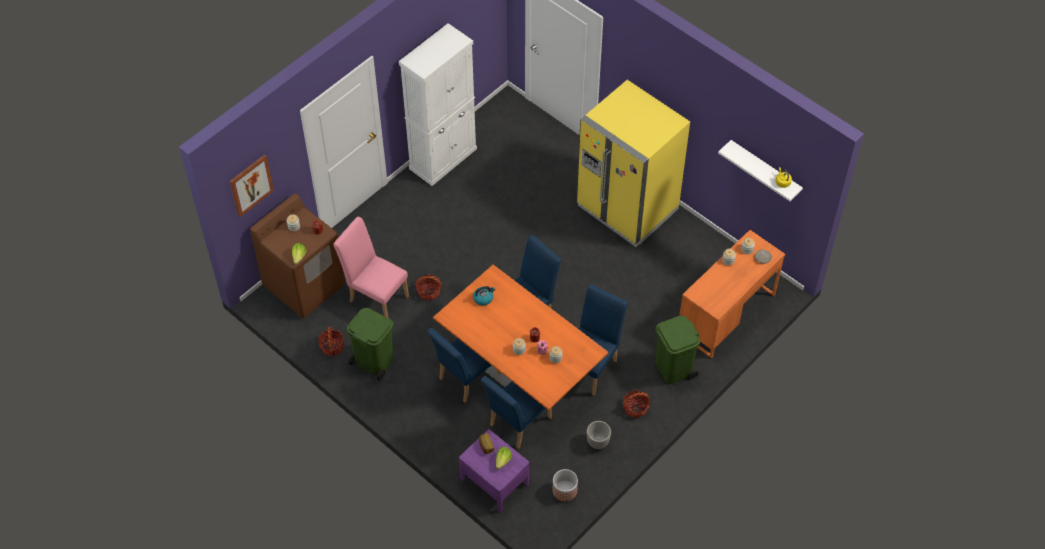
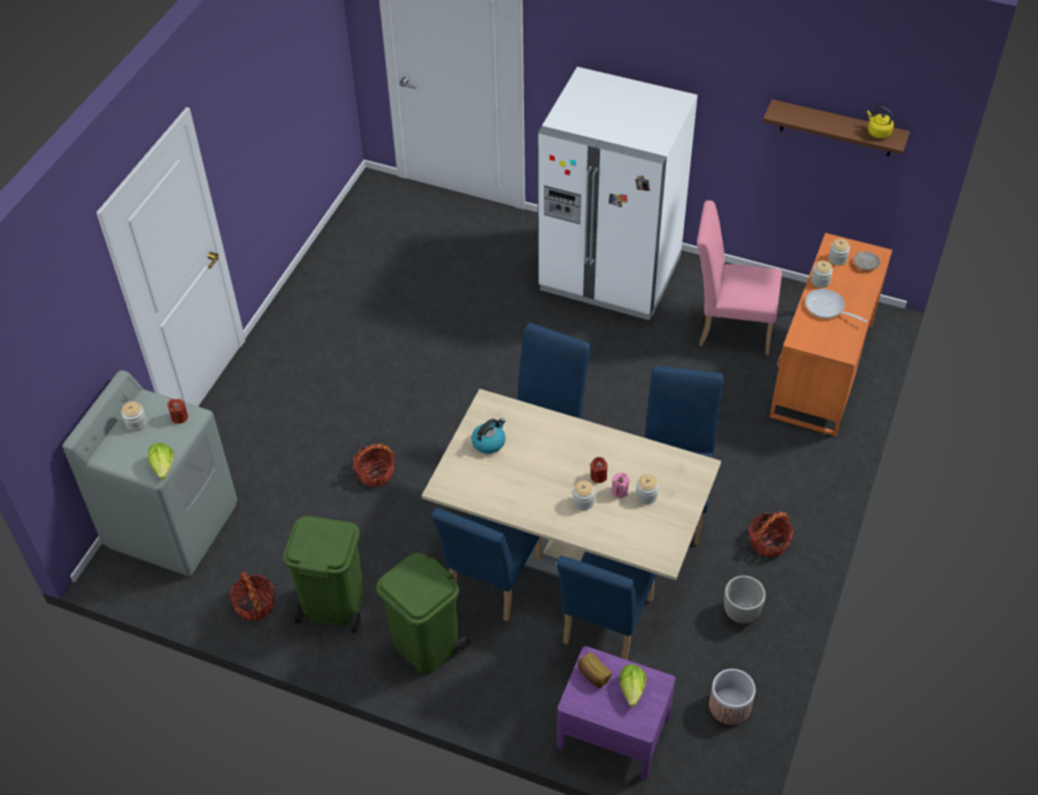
camera: 20 degrees left, 5 degrees down
(251, 185) = (46, 364): picture -> none
(305, 285) = (173, 524): brown washing machine -> grey washing machine
(375, 296) = (294, 505): pink chair -> pink chair (729, 328)
(443, 158) = (315, 284): white cabinet -> none
(520, 372) = (570, 547): orange dining table -> beige dining table
(627, 208) = (610, 274): yellow fridge -> white fridge
(673, 368) = (792, 468): green trash can -> green trash can (427, 645)
(722, 279) = (827, 308): none -> frying pan
(765, 170) = (837, 128): white shelf -> brown shelf

